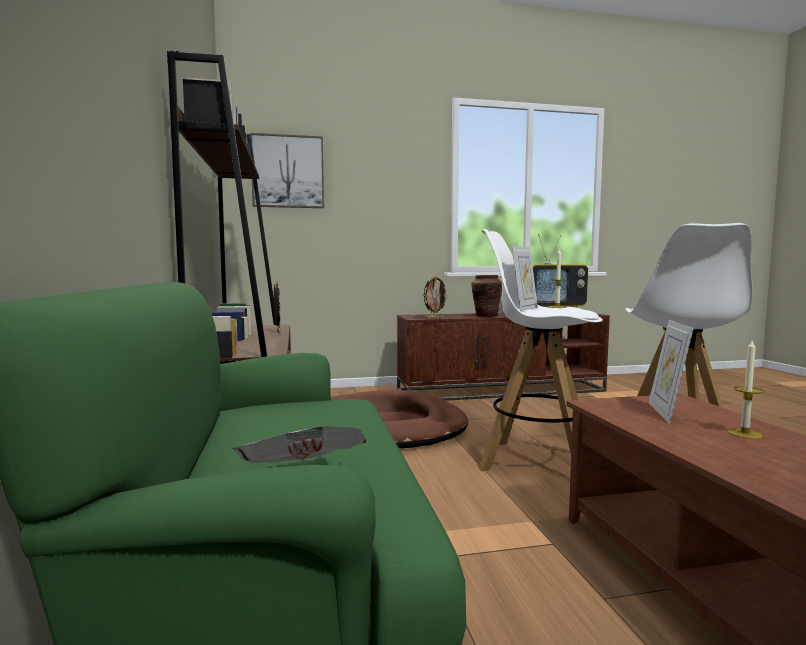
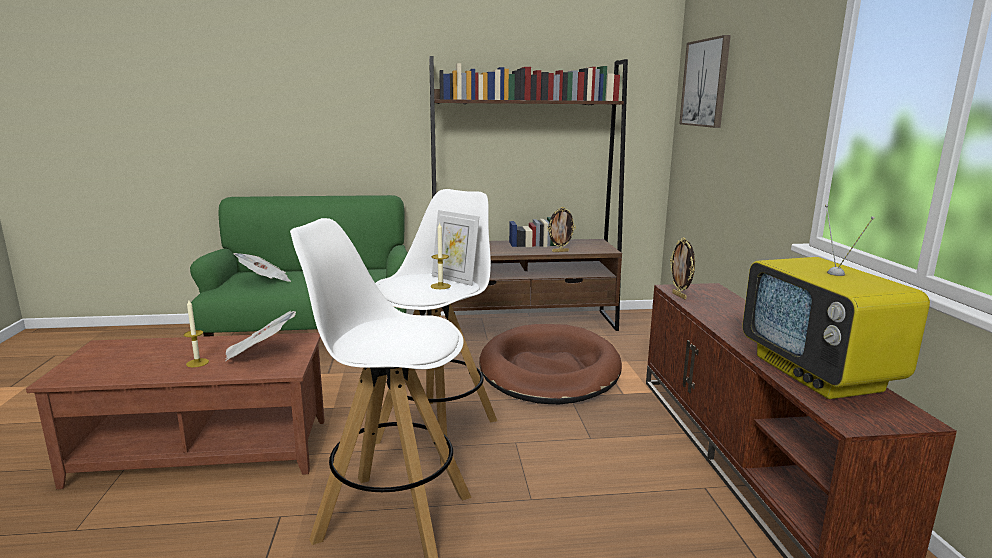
camera: 95 degrees right, 10 degrees up
(486, 316) = (728, 324): brown vase -> none
(666, 412) = (260, 354): picture frame -> newspaper

